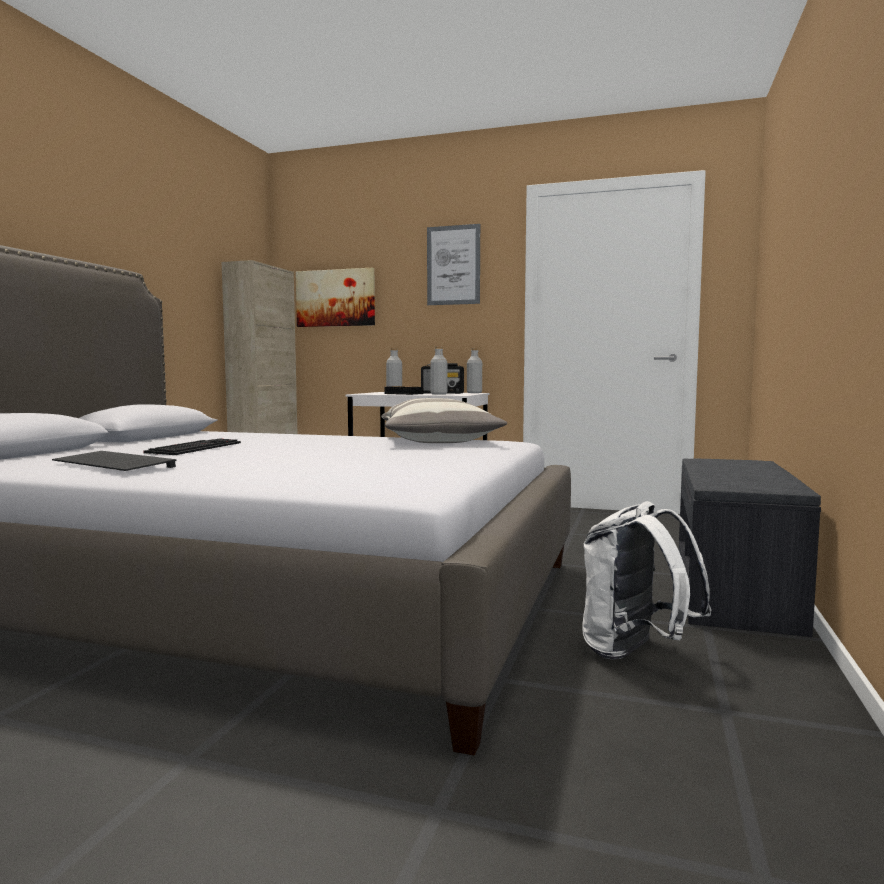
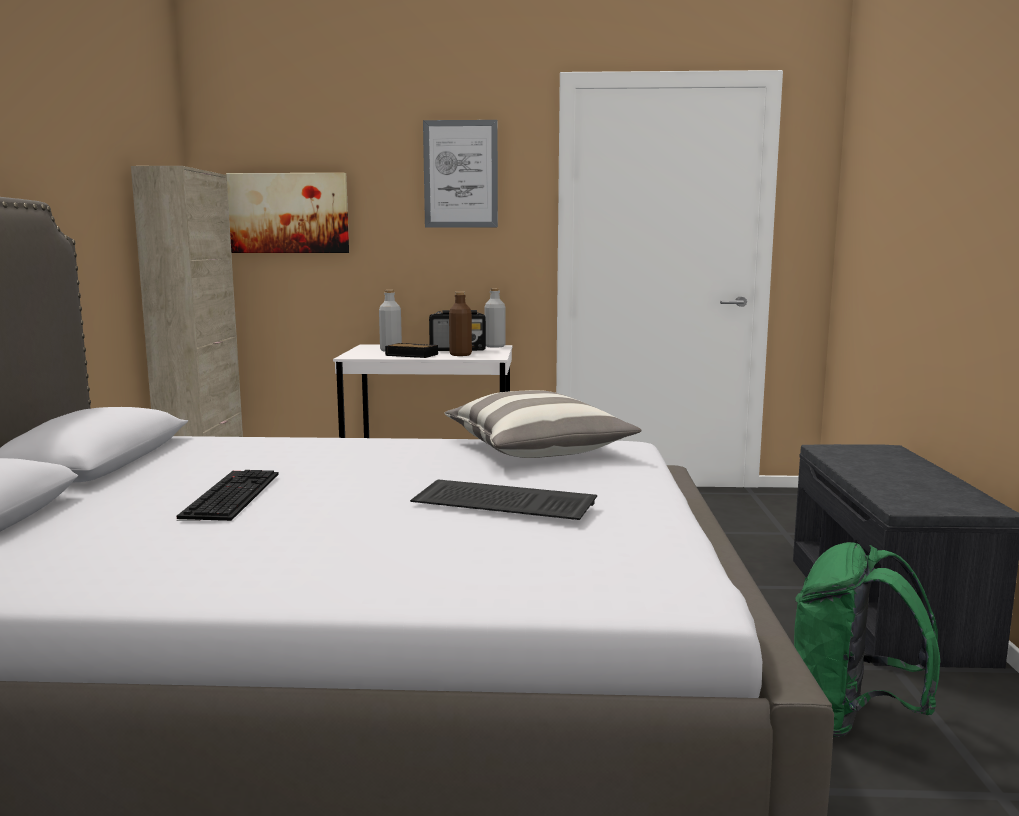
camera: 15 degrees left, 5 degrees up
(110, 465) = (172, 561): keyboard -> keyboard (501, 505)
(438, 394) = (460, 355): grey bottle -> brown bottle
(635, 652) = (851, 719): white backpack -> green backpack

